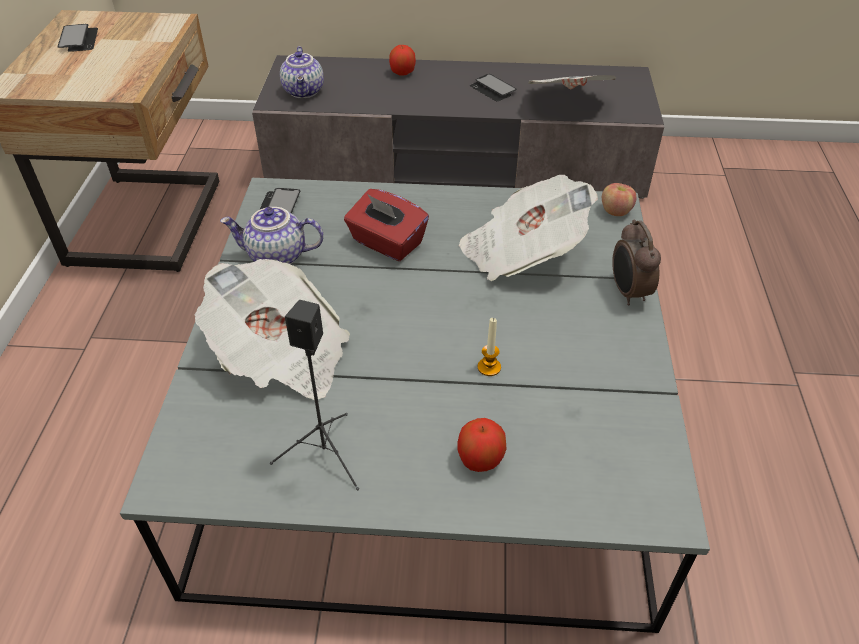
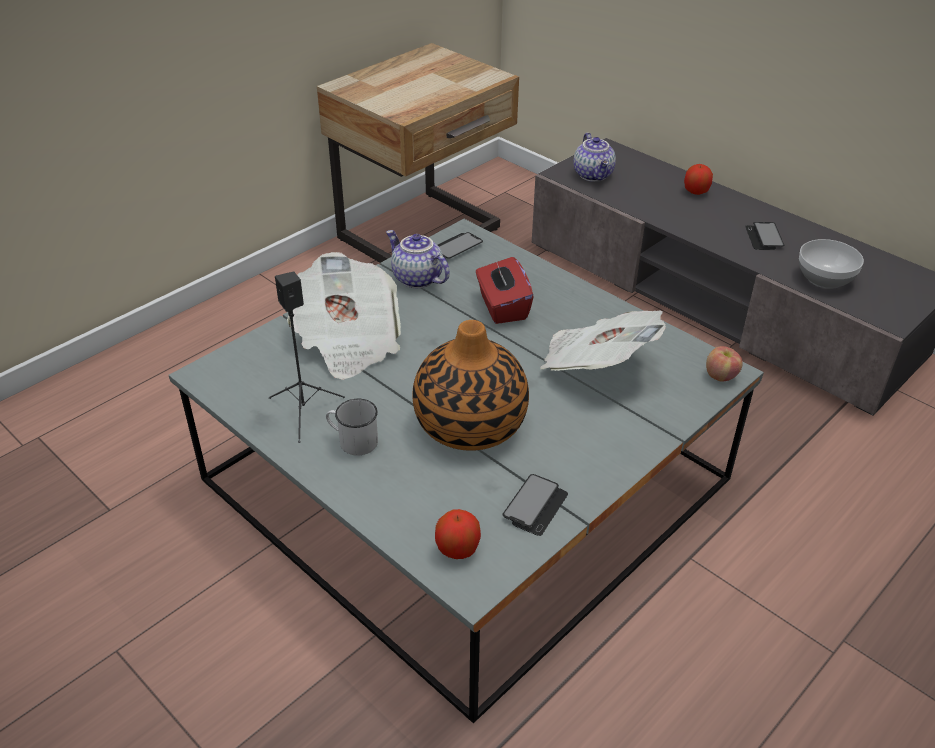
camera: 40 degrees right, 5 degrees down
(79, 39) = (417, 68): phone -> phone (535, 506)
(304, 91) = (594, 175): teapot -> teapot turned 45 degrees counterclockwise
(407, 452) = (353, 441): none -> white mug
(480, 459) = (391, 473): apple -> apple (457, 549)
(489, 367) = (470, 424): candle -> vase
(567, 102) = (824, 278): newspaper -> bowl
(627, 292) = (645, 437): alarm clock -> none

